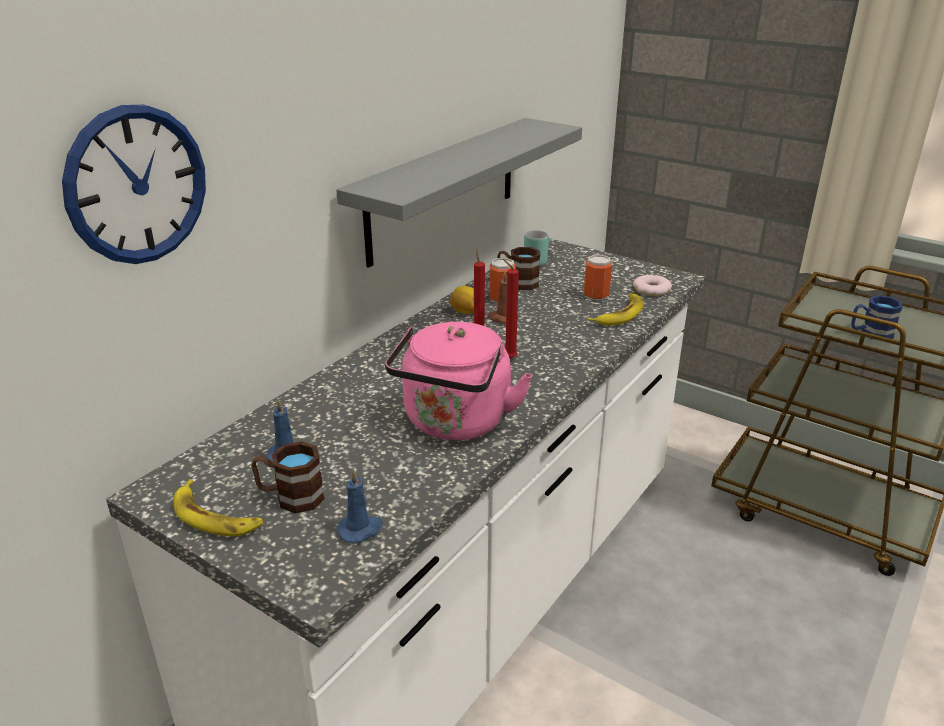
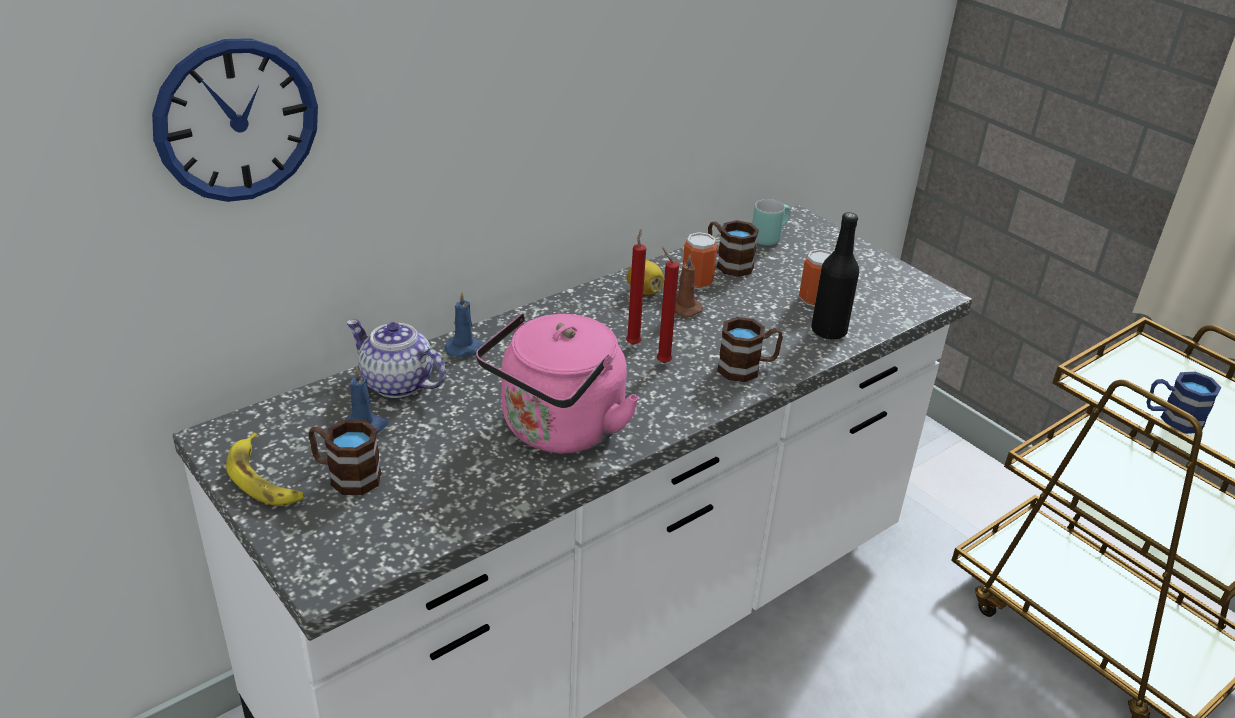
camera: 15 degrees right, 5 degrees up
(297, 416) = (396, 383): none -> teapot
(361, 529) = (398, 529): blue candle -> blue candle (466, 348)
(443, 189) = (646, 139): grey shelf -> none
(576, 350) = (747, 368): none -> brown mug
(619, 314) = (828, 331): banana -> black bottle
(652, 290) = (890, 305): donut -> none

